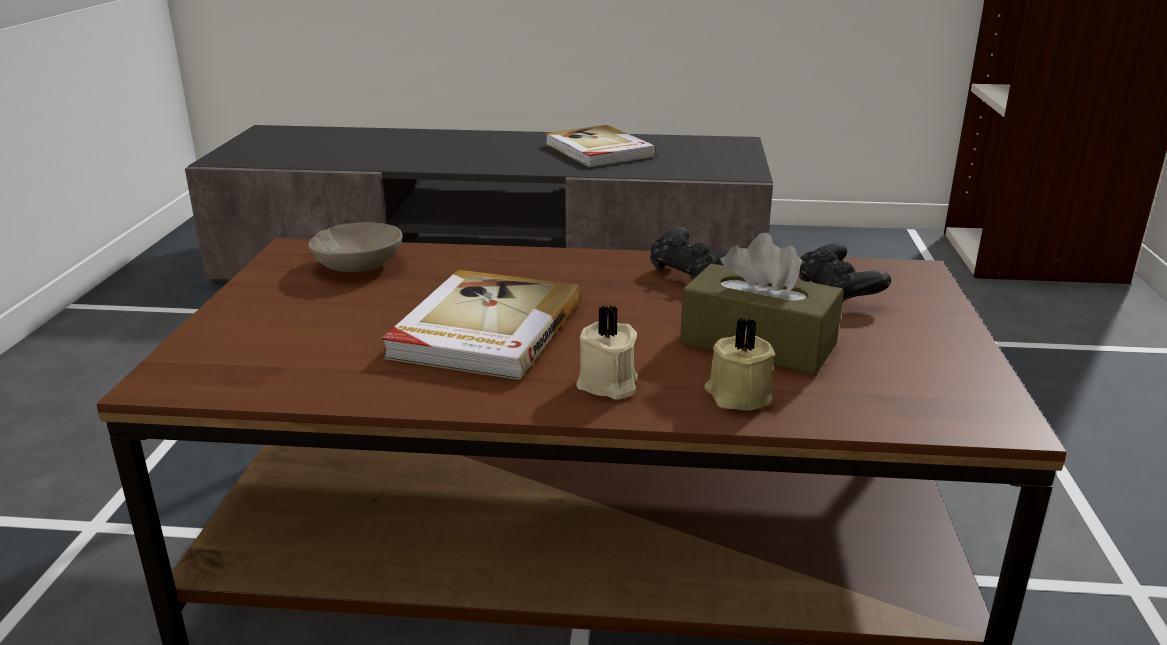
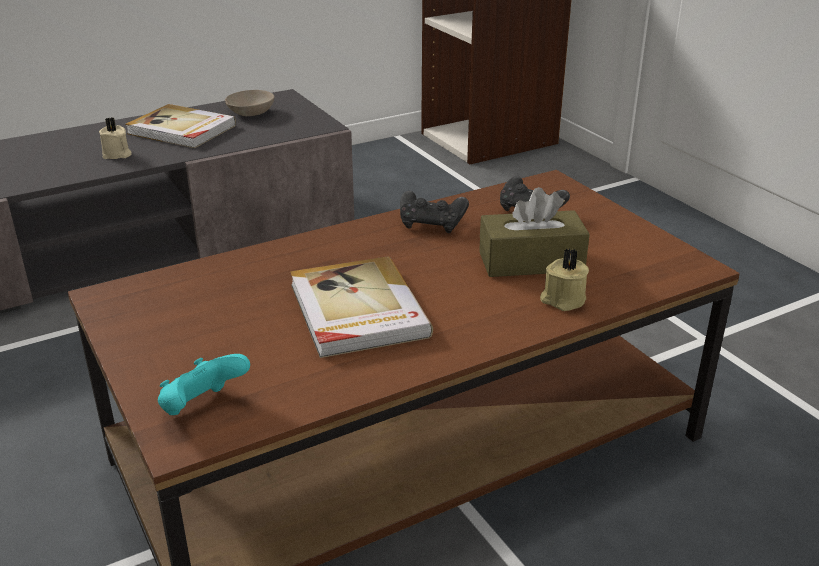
camera: 35 degrees left, 5 degrees up
(220, 363) = (202, 408): none -> turquoise game controller
(360, 266) = (186, 292): beige bowl -> beige bowl (253, 113)
(608, 385) = (485, 320): beige candle -> beige candle (117, 154)

